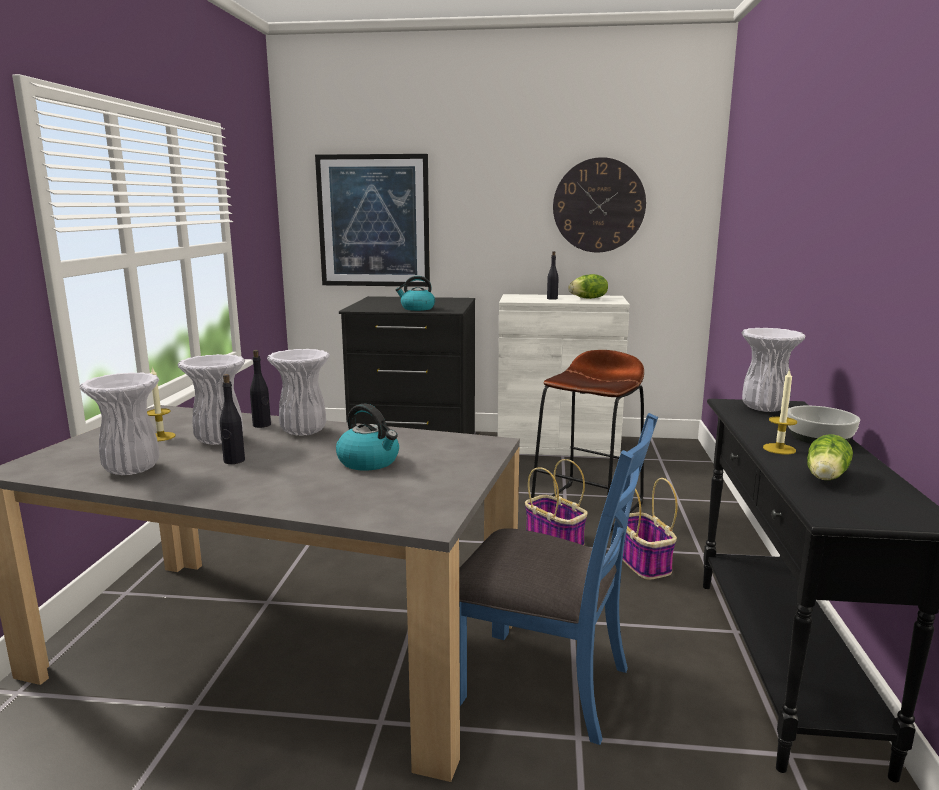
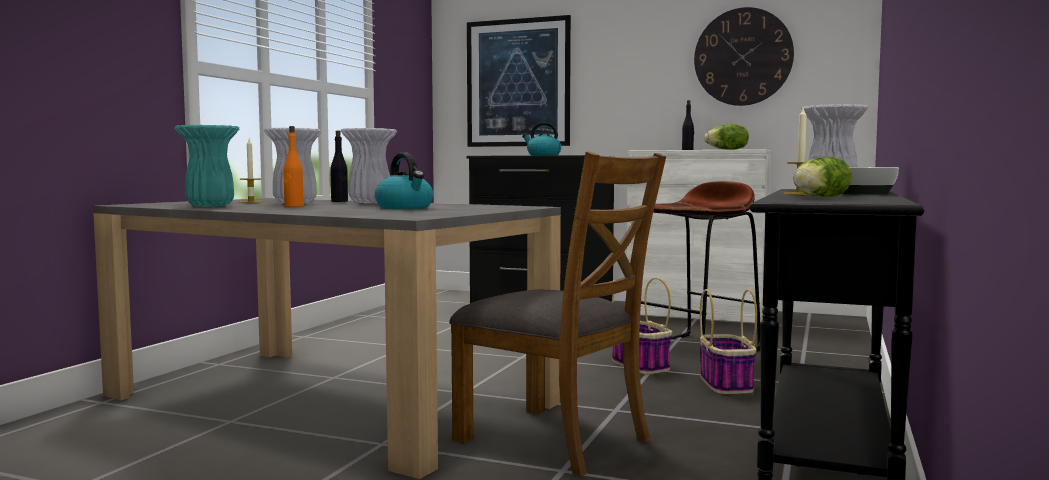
camera: 15 degrees right, 10 degrees down
(133, 469) = (211, 206): white vase -> turquoise vase
(234, 461) = (293, 206): black bottle -> orange bottle
(543, 682) = (555, 439): blue chair -> brown chair

